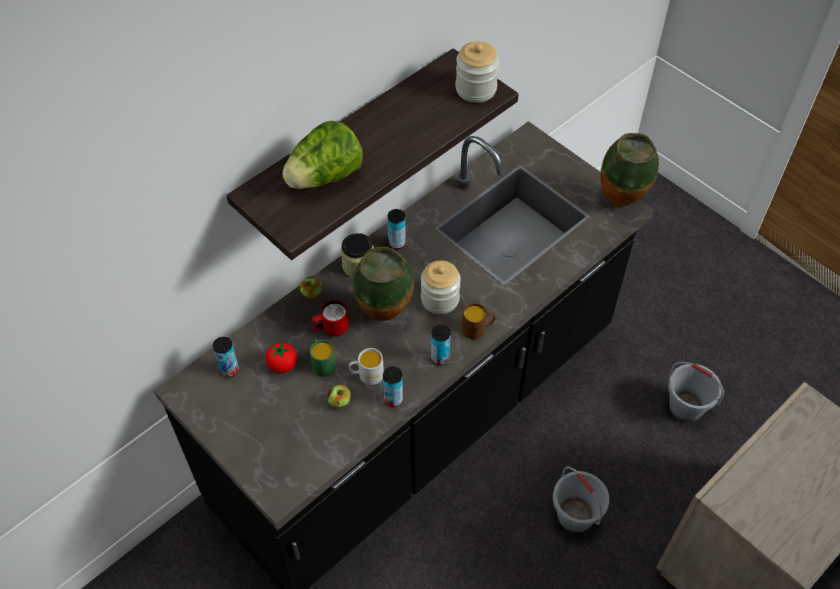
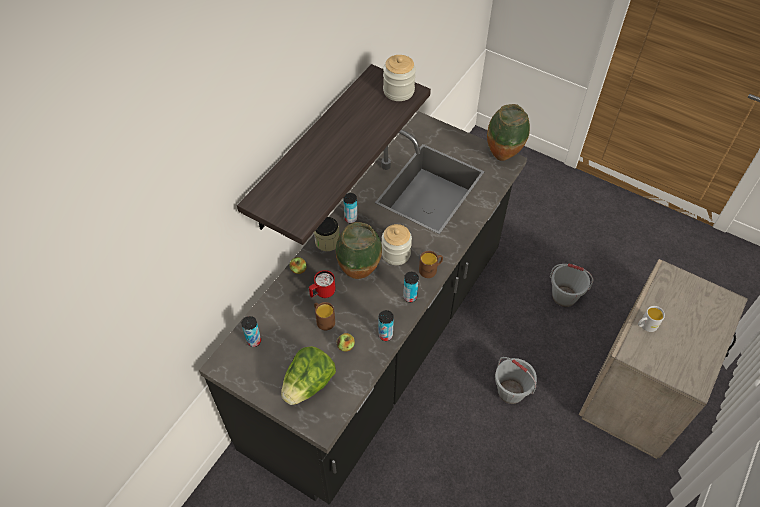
camera: 15 degrees left, 0 degrees up
(282, 365) = (294, 328): tomato -> none
(322, 363) = (323, 320): green mug -> brown mug
(325, 177) = (309, 177): lettuce -> lettuce (308, 385)
(366, 375) = (360, 321): white mug -> white mug (646, 325)

